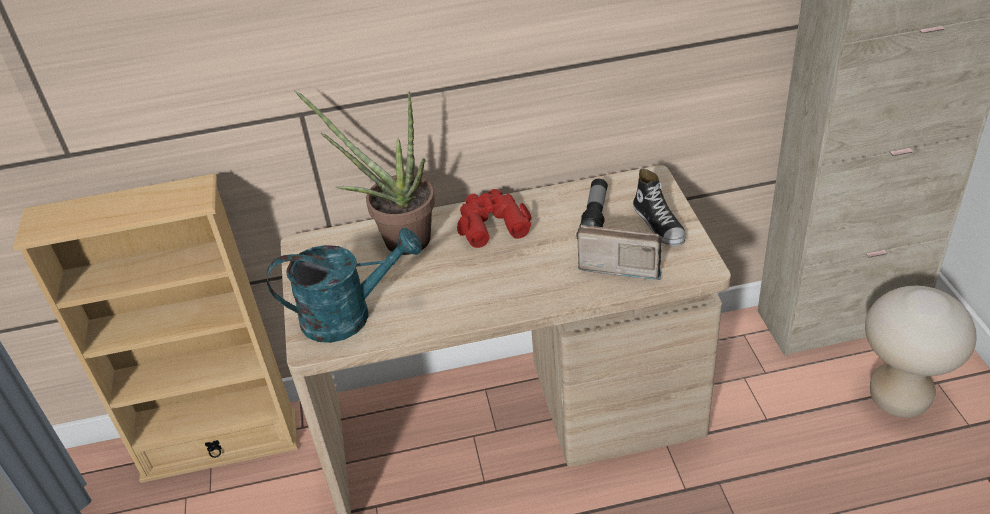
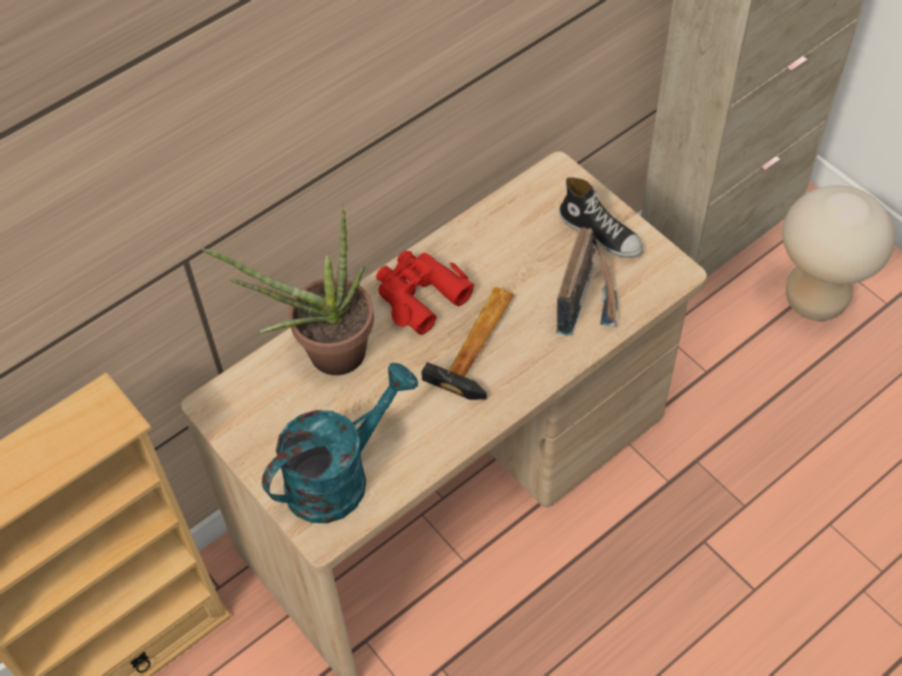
camera: 30 degrees left, 15 degrees up
(513, 266) = (480, 343): none -> hammer
(595, 214) = (526, 243): flashlight -> none
(618, 264) = (588, 299): radio -> radio turned 120 degrees clockwise

